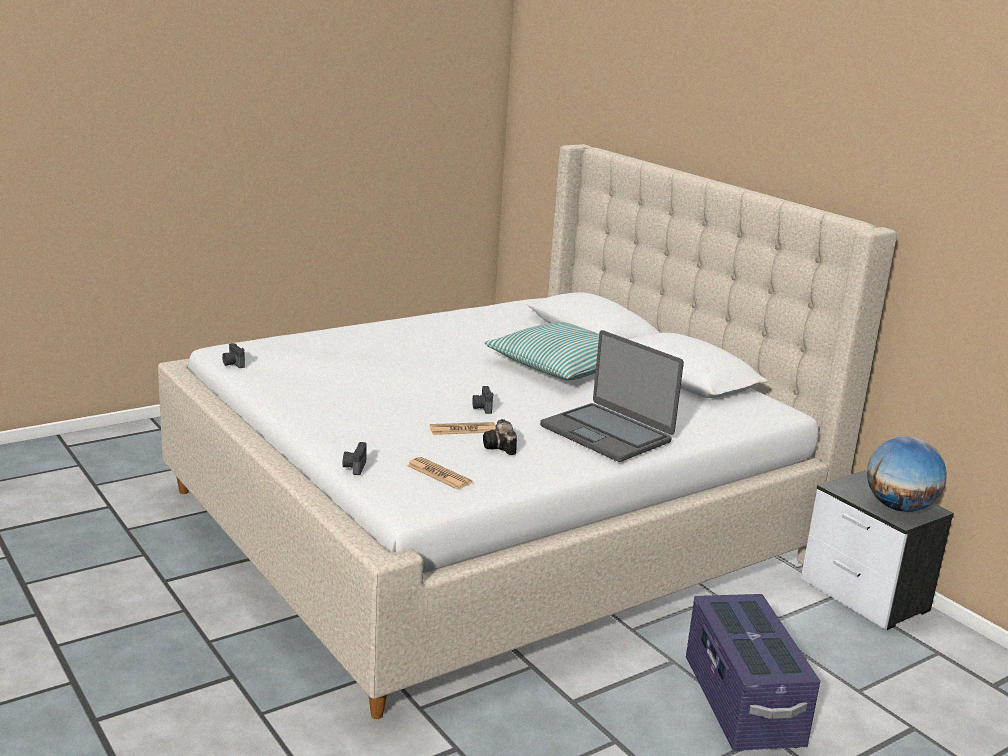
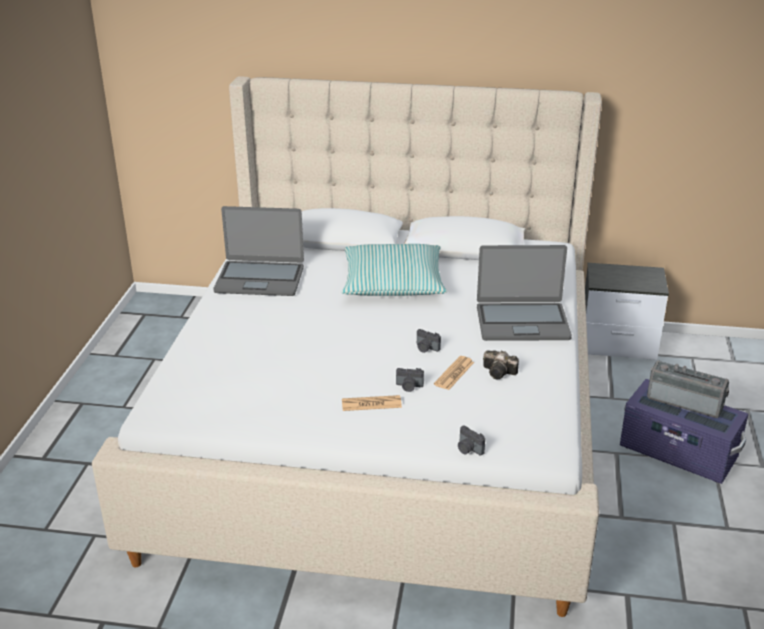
camera: 45 degrees left, 10 degrees up
(233, 364) = (194, 422): camera -> camera (409, 386)
(439, 474) = (517, 418): newspaper -> newspaper (371, 404)
(466, 323) = (260, 279): none -> laptop
(765, 631) = (685, 401): none -> radio
(898, 507) = (641, 279): globe -> none

